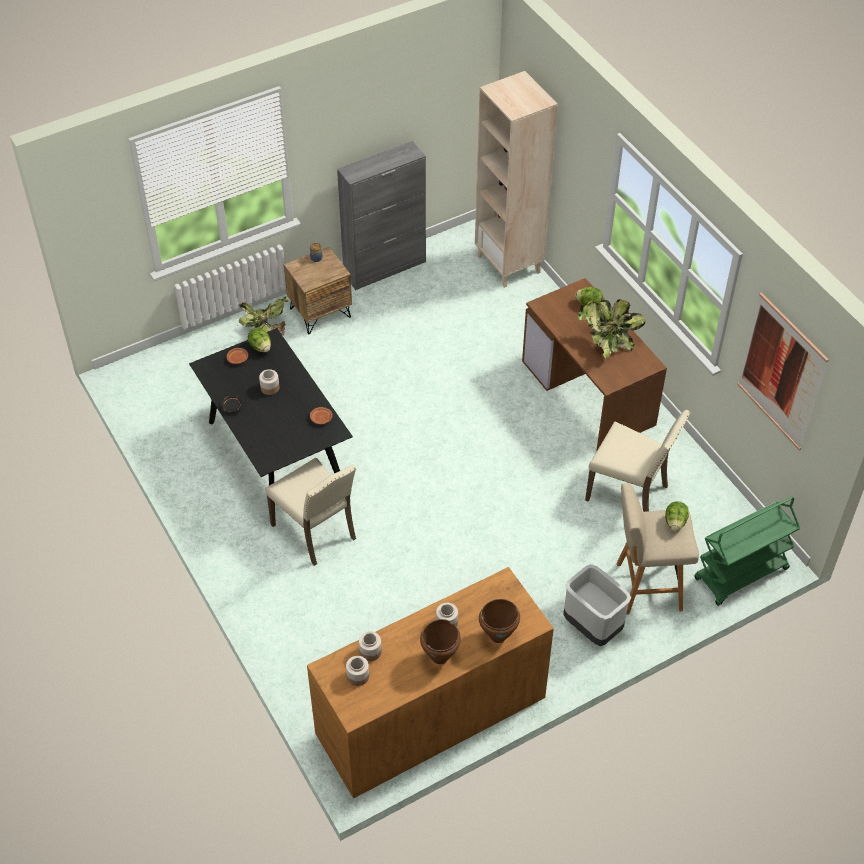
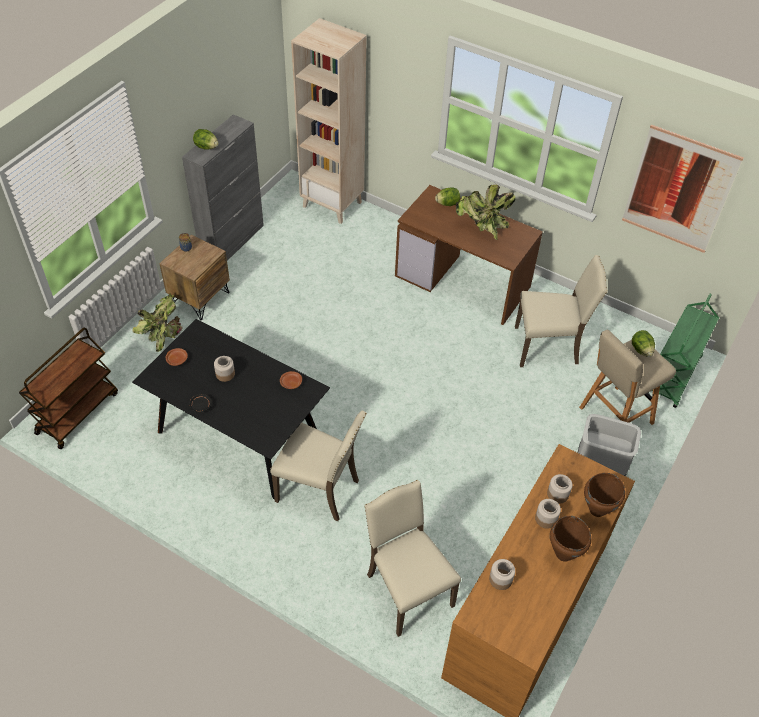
camera: 30 degrees left, 0 degrees up
(153, 377) = (77, 412): none -> brown cart
(260, 347) = (192, 341): lettuce -> lettuce (206, 147)
(335, 649) = (407, 589): none -> beige chair
(358, 676) = (506, 608): jar -> jar (557, 494)

